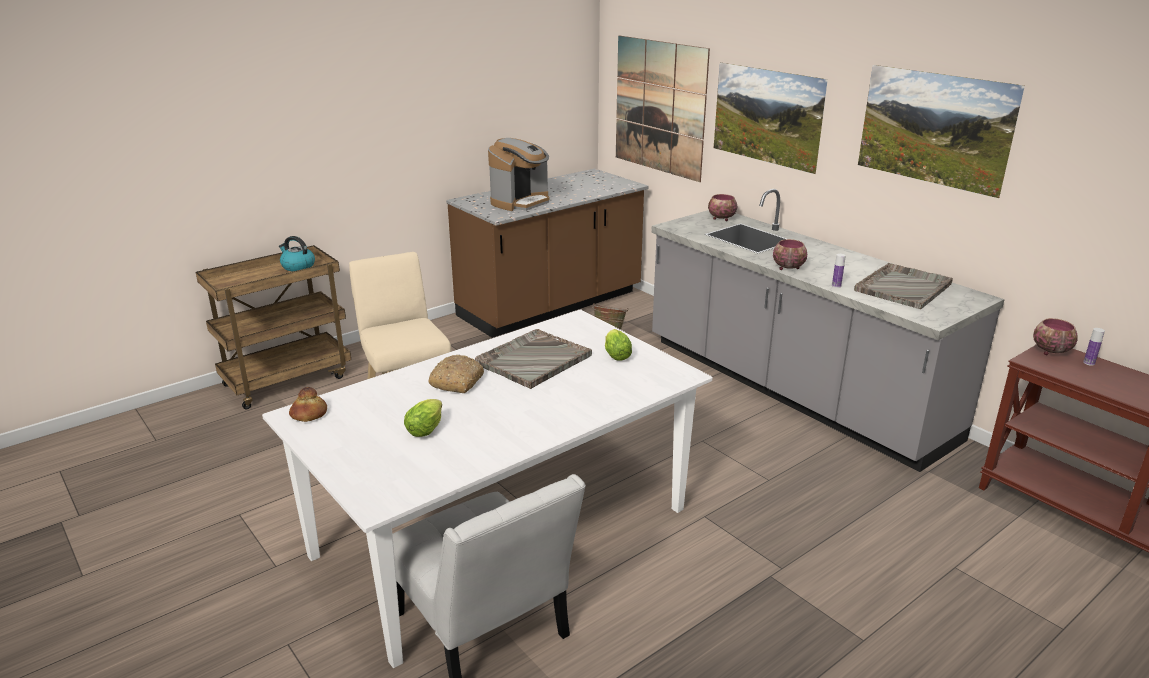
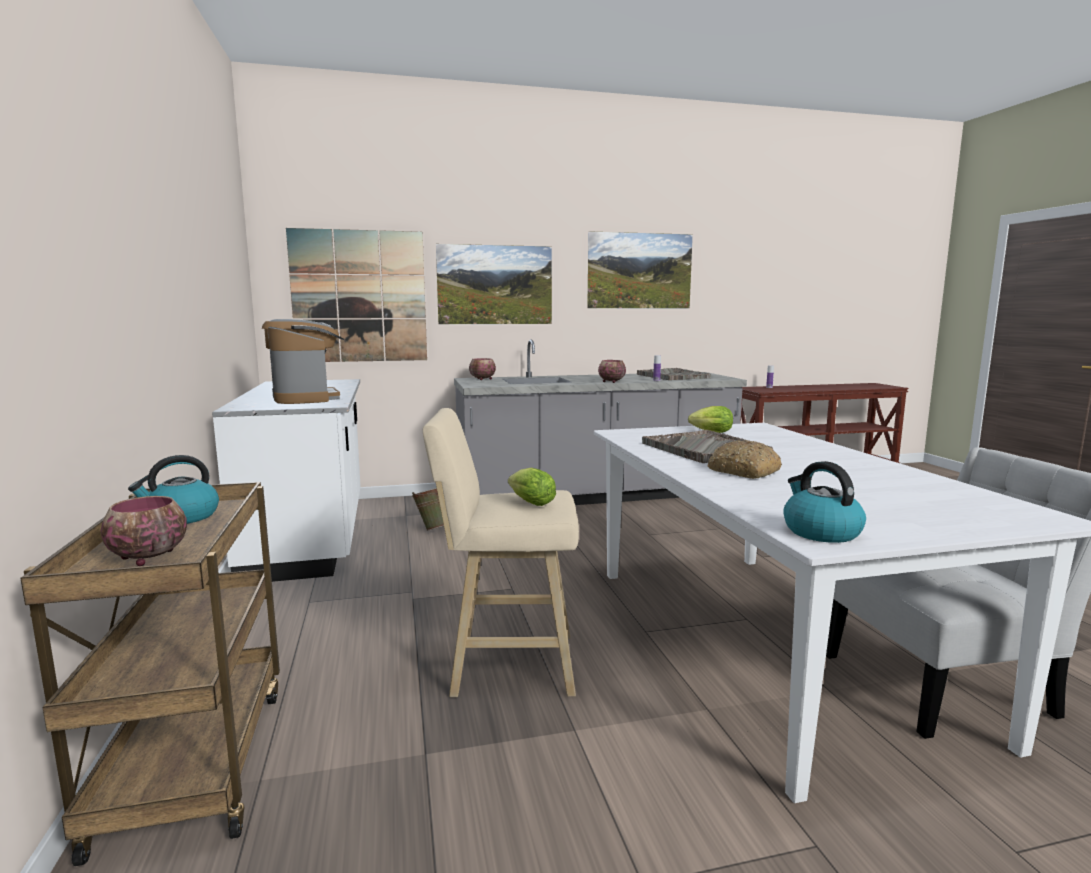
camera: 65 degrees left, 15 degrees down
(309, 415) = (820, 531): bread -> kettle
(427, 428) = (860, 489): lettuce -> lettuce (529, 502)
(551, 305) = (311, 535): brown counter -> white counter
(1049, 351) = (751, 388): bowl -> bowl (146, 557)

